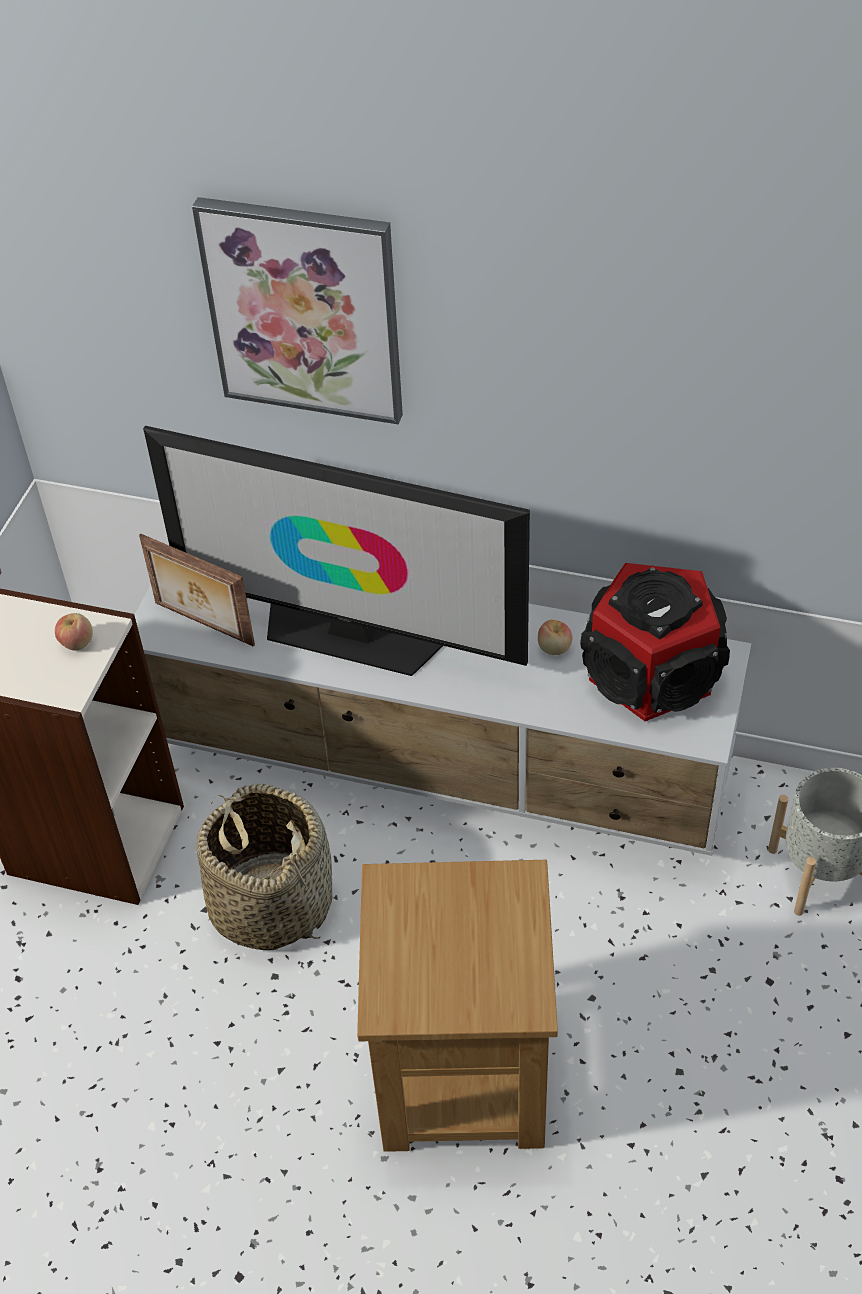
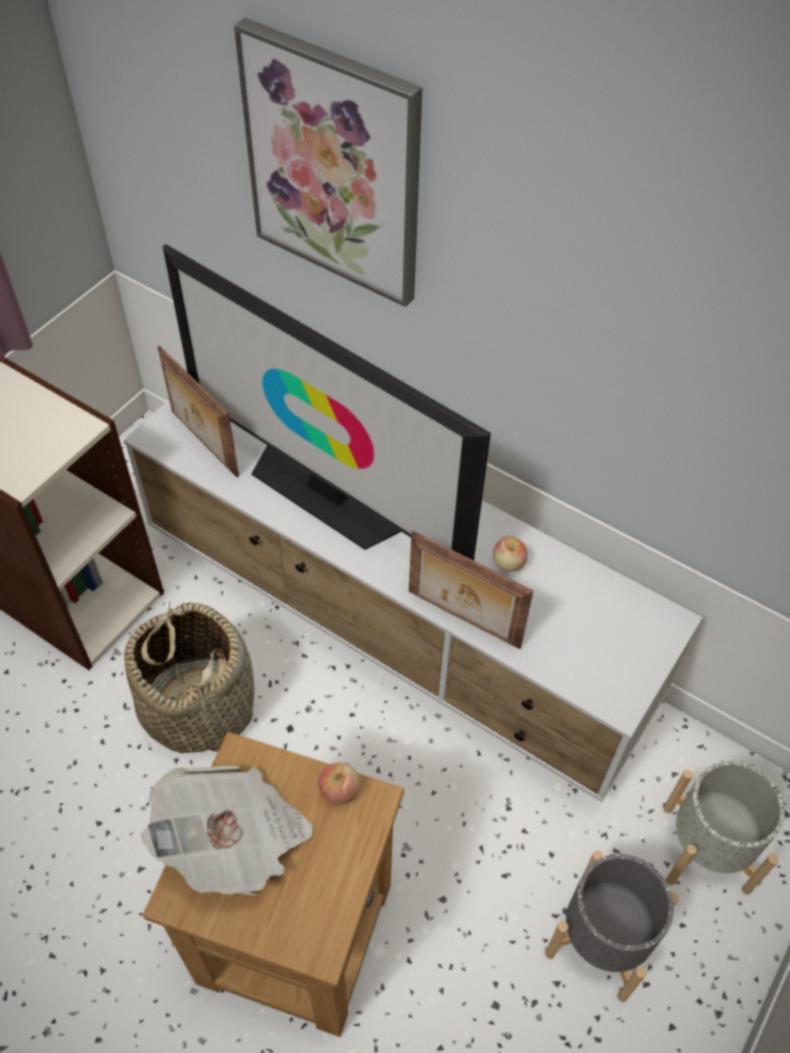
camera: 15 degrees right, 5 degrees up
(77, 642) = (51, 433): apple -> apple (339, 790)
(413, 949) = (235, 840): none -> newspaper
(532, 711) = (462, 620): none -> picture frame
(653, 674) = (592, 620): speaker -> none
(755, 983) = (601, 940): none -> grey planter

